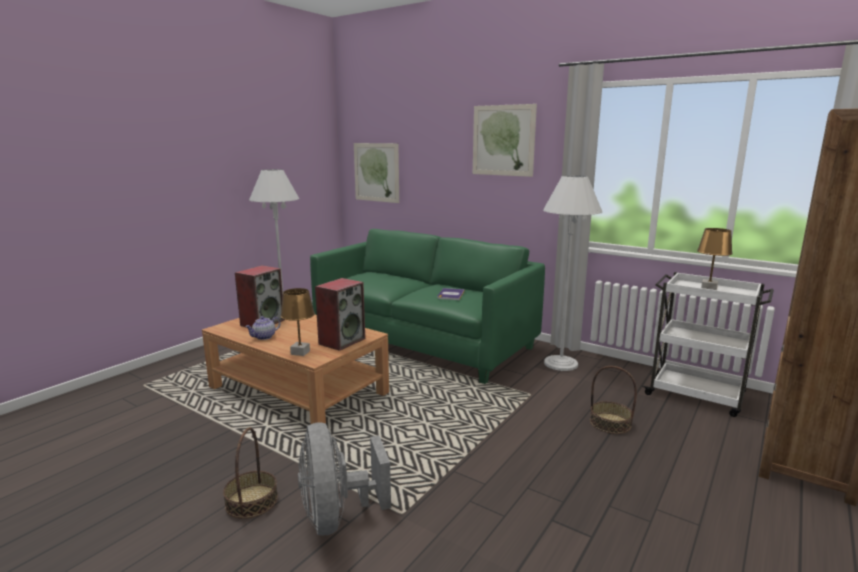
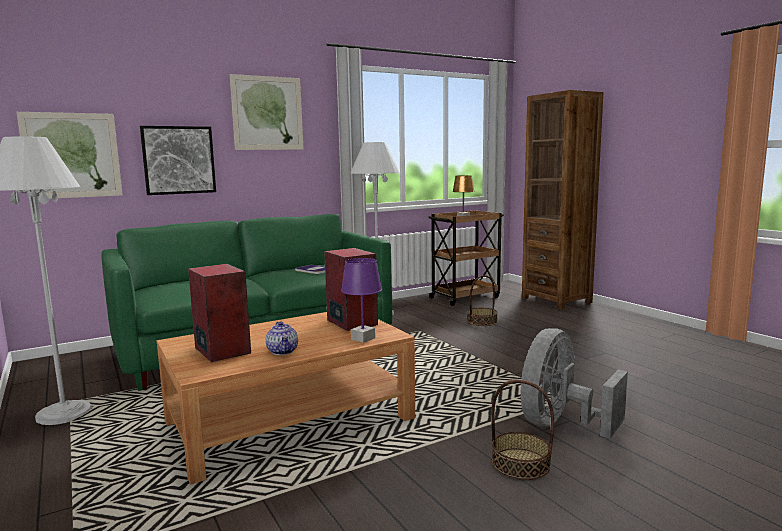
camera: 65 degrees left, 5 degrees down
(300, 353) = (363, 339): brown table lamp -> purple table lamp
(337, 516) = (560, 424): grey fan -> grey fan turned 120 degrees clockwise
(433, 180) = (179, 160): none -> picture
(696, 396) = (465, 297): white cart -> brown cart

